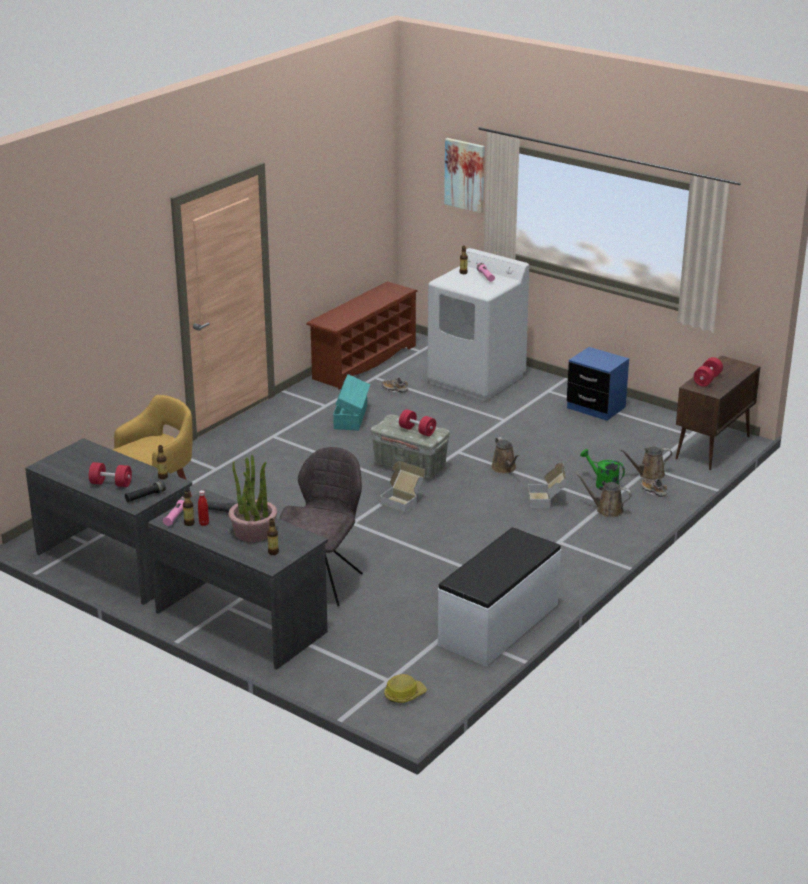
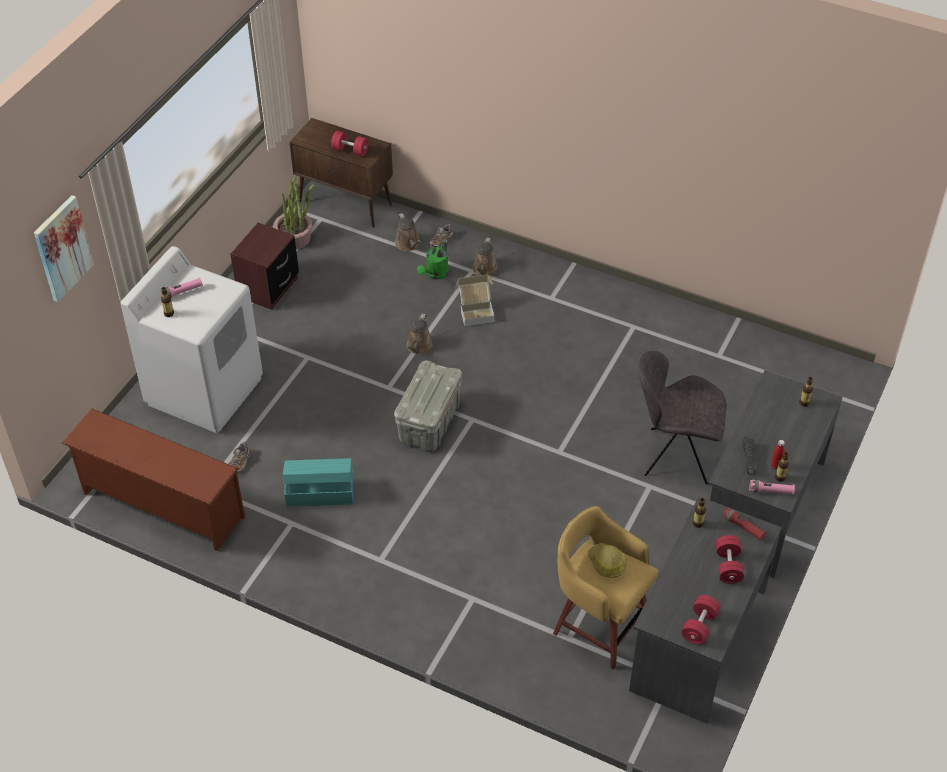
camera: 100 degrees left, 20 degrees up
(145, 496) = (743, 527): black flashlight -> red flashlight
(253, 531) = (775, 424): potted plant -> potted plant (295, 238)
(403, 501) = (504, 418): cardboard box -> none
(404, 694) = (821, 373): hard hat -> hard hat (606, 563)
(417, 431) = (433, 384): red dumbbell -> red dumbbell (699, 626)
(499, 625) = (699, 325): white bench -> none
(504, 468) = (418, 347): brown watering can -> brown watering can turned 135 degrees clockwise
(596, 408) = (268, 287): blue nightstand -> brown nightstand

